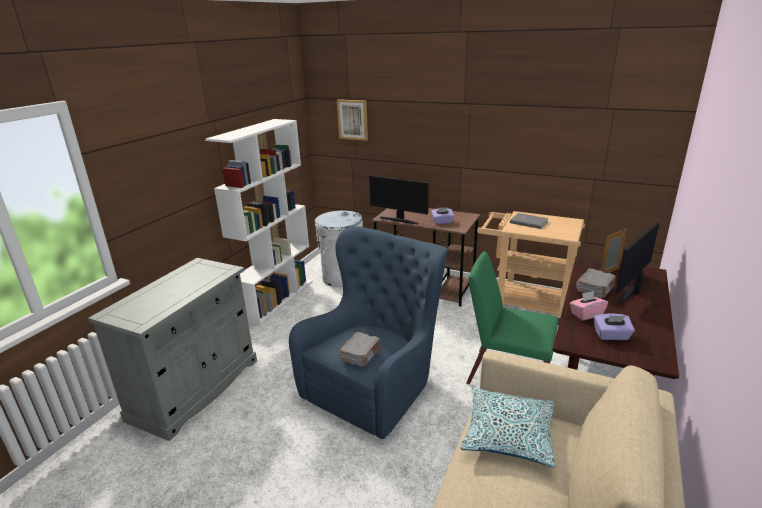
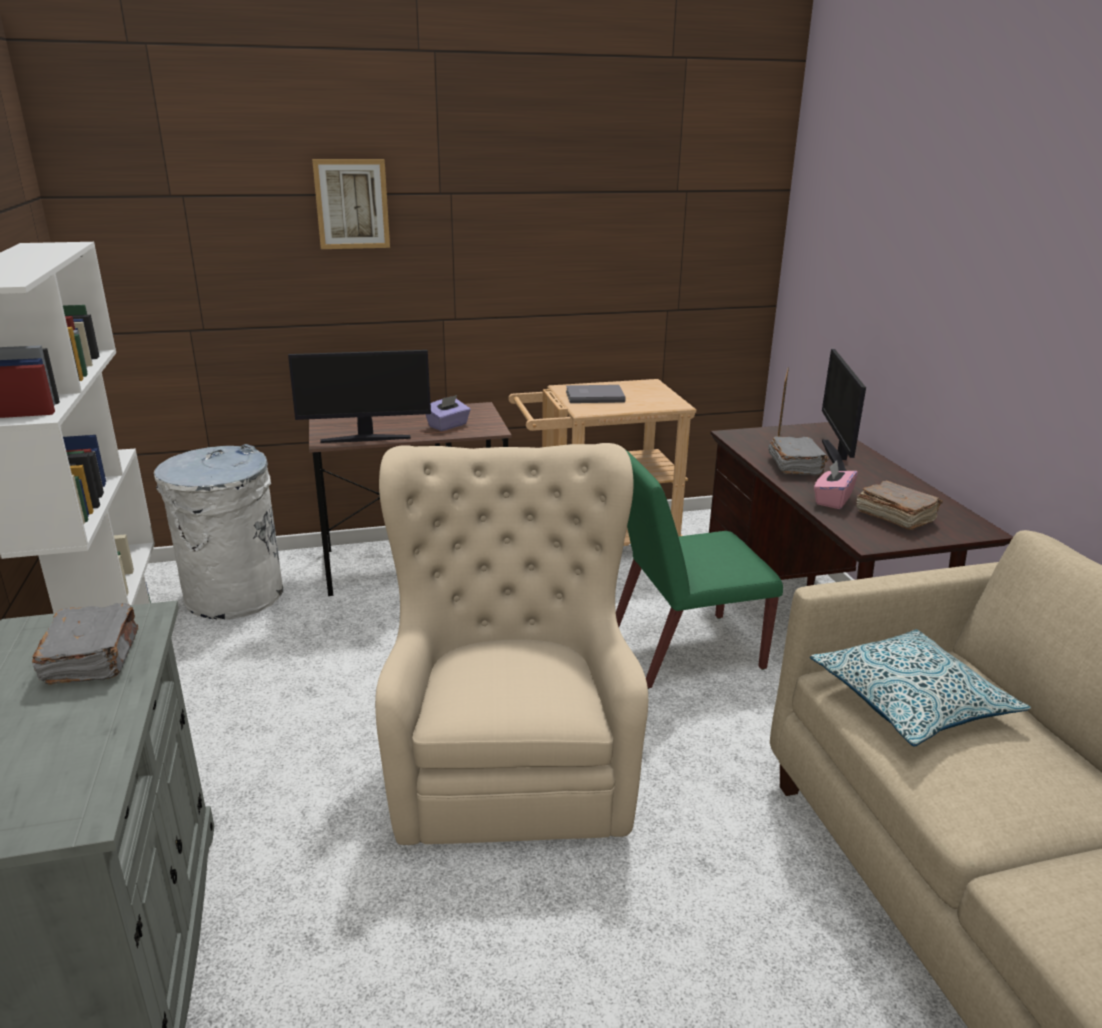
camera: 40 degrees left, 0 degrees up
(353, 119) = (187, 241): picture -> picture (352, 204)
(361, 355) = (542, 693): grey book -> grey book (93, 659)
(376, 384) = (510, 755): blue armchair -> beige armchair
(611, 336) = (894, 517): purple tissue box -> brown book

